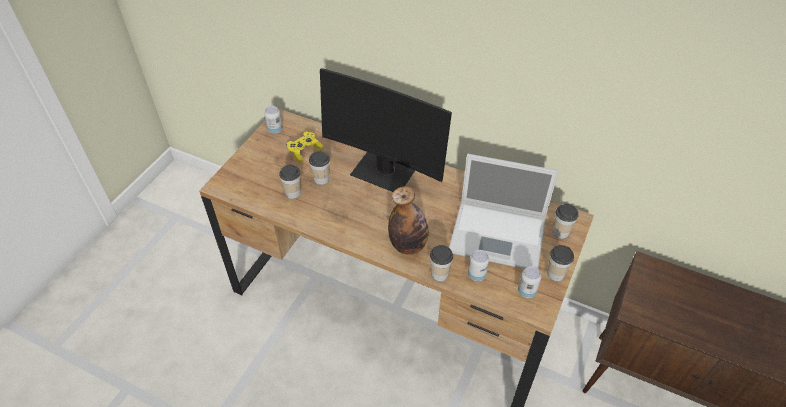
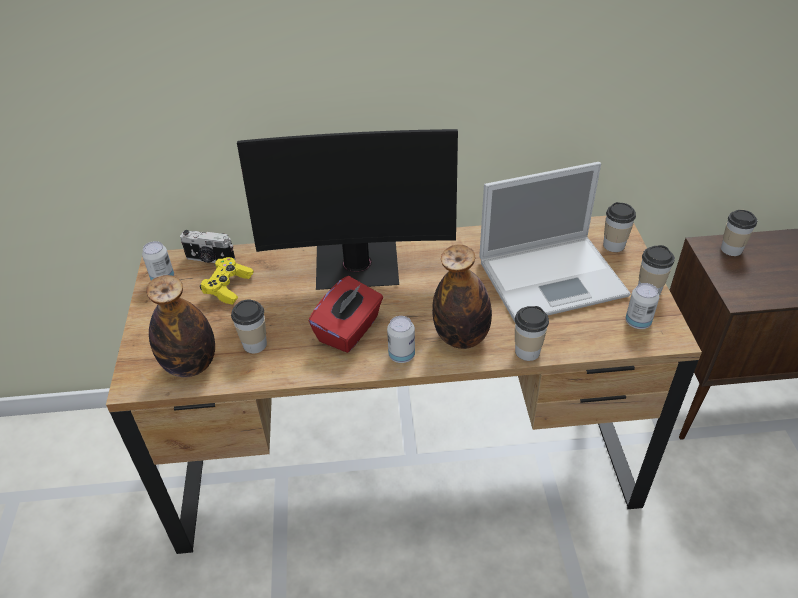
camera: 30 degrees left, 5 degrees down
(253, 189) = (191, 365): none -> bottle
(307, 129) = (210, 259): none -> camera
(321, 179) = (281, 311): cup -> cup (731, 249)
(349, 209) = (349, 330): none -> red tissue box
(476, 275) = (569, 332): can -> can (401, 355)

